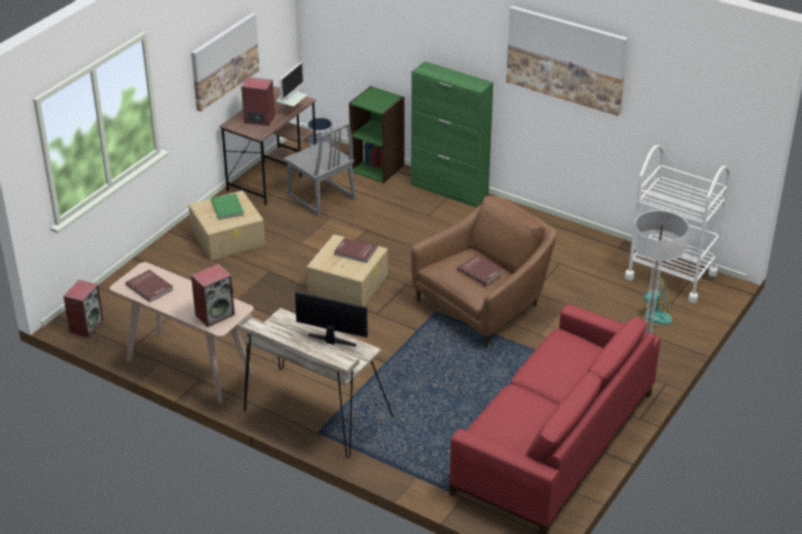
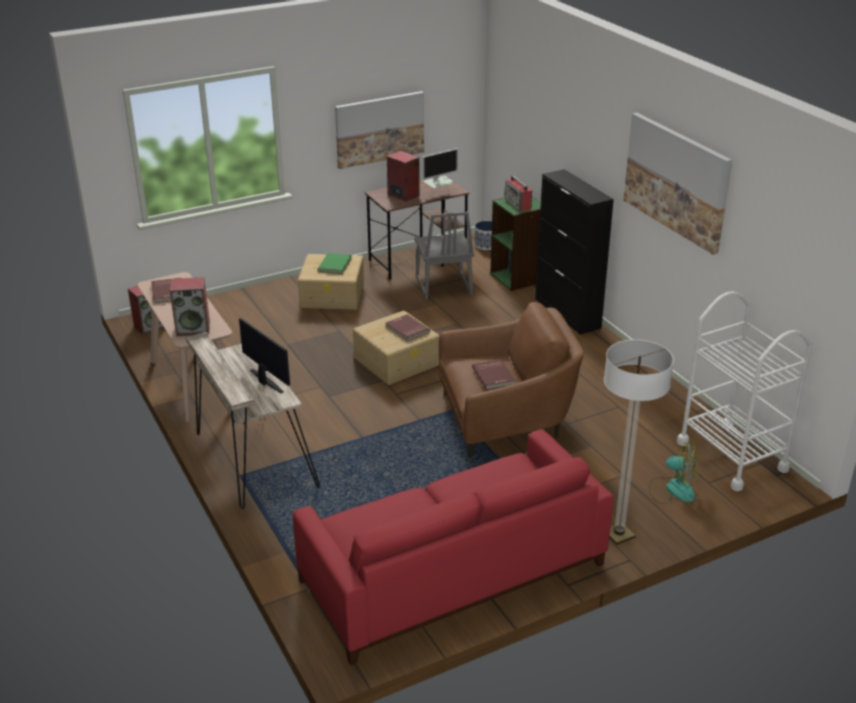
camera: 30 degrees right, 5 degrees down
(375, 101) = (518, 204): none -> radio
(449, 190) = (567, 313): green cabinet -> black cabinet

